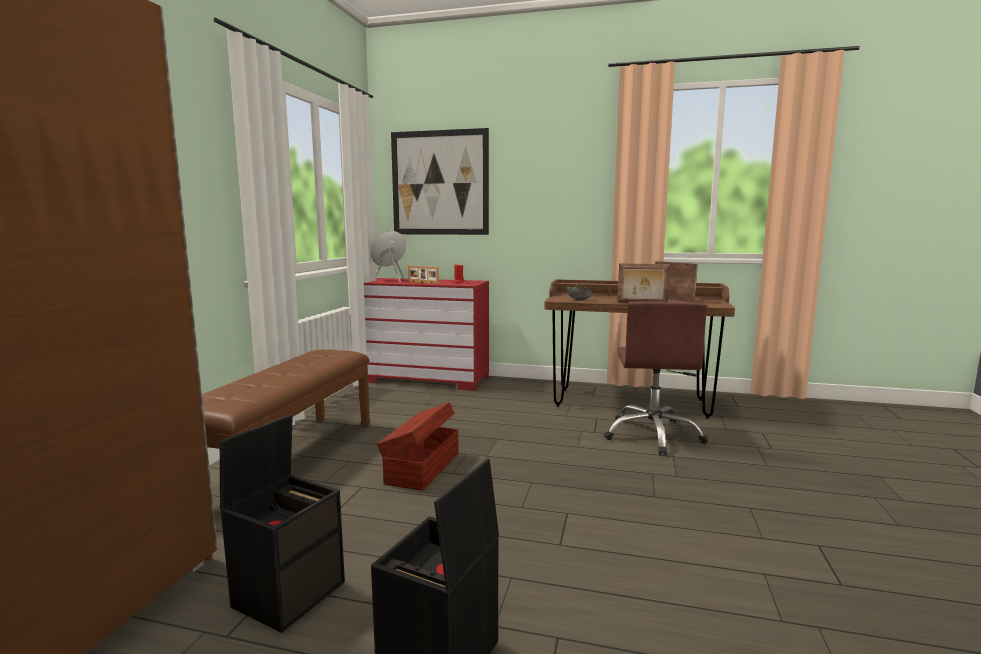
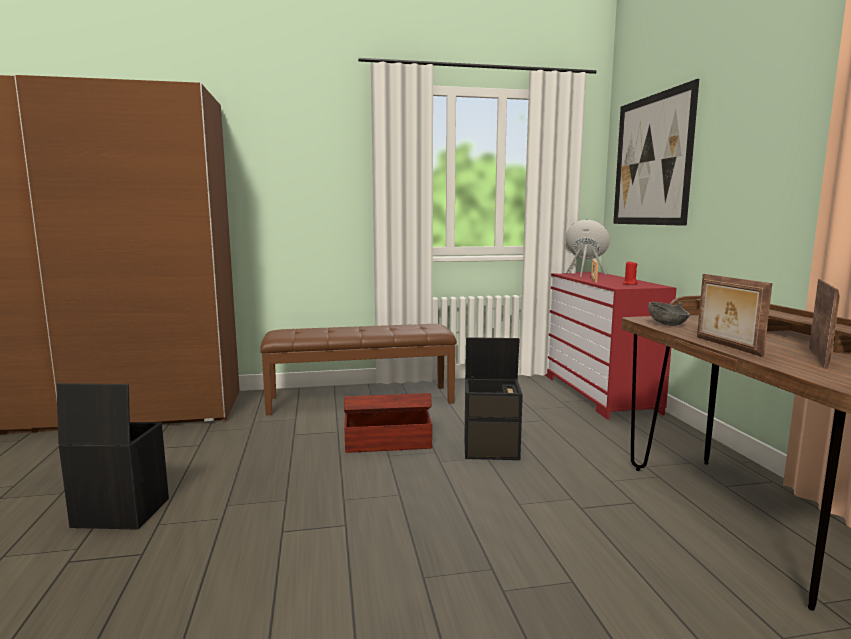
camera: 65 degrees right, 0 degrees up
(289, 592) = (192, 450): black storage box -> black storage box (492, 449)
(653, 435) = (634, 555): brown office chair -> none

